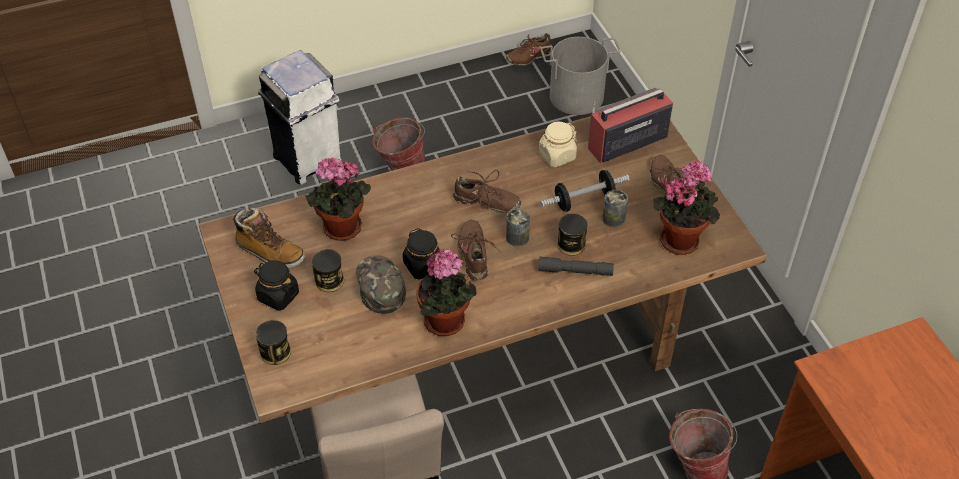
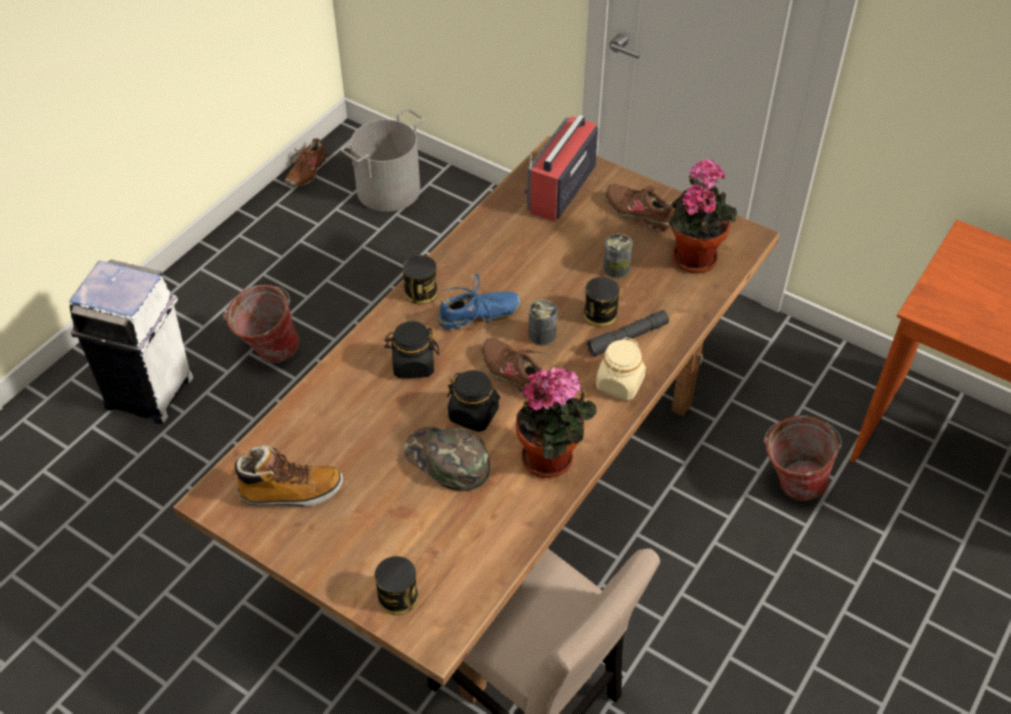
camera: 35 degrees left, 0 degrees up
(278, 296) = (344, 534): black jar -> black jar (413, 365)
(329, 280) = (387, 485): can -> can (421, 292)
(341, 230) = (350, 425): potted plant -> none
(486, 202) = (479, 316): brown shoe -> blue shoe
(557, 156) = (506, 235): beige jar -> beige jar (619, 384)
(584, 200) = (572, 265): dumbbell -> none

